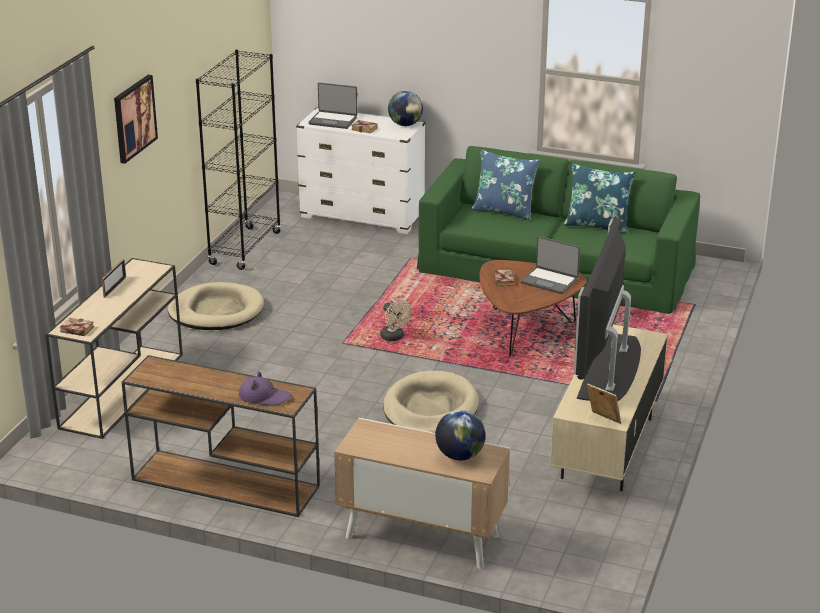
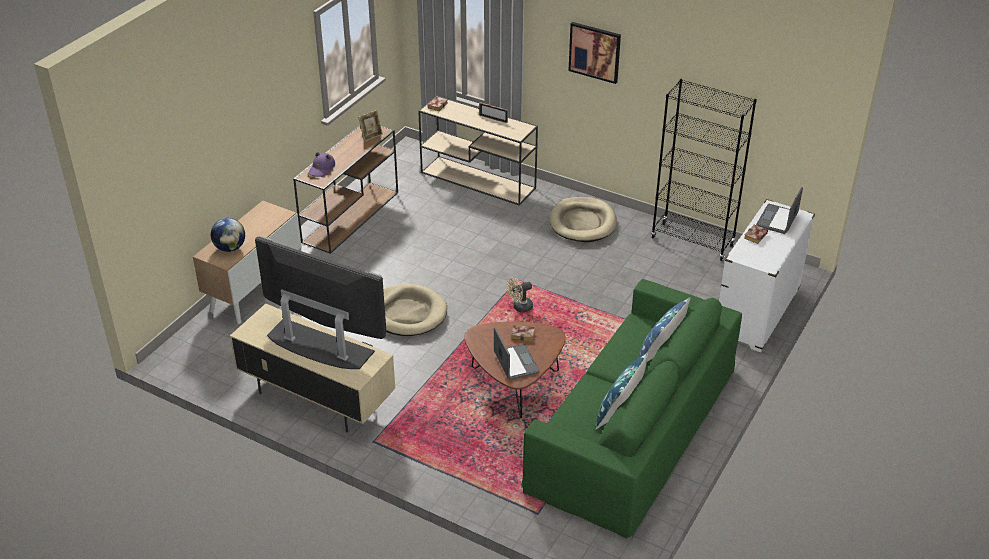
camera: 100 degrees right, 10 degrees up
(405, 124) = (767, 262): globe -> none
(550, 281) = (515, 363): laptop -> laptop turned 120 degrees clockwise
(602, 420) = (249, 326): picture frame -> picture frame (371, 136)

